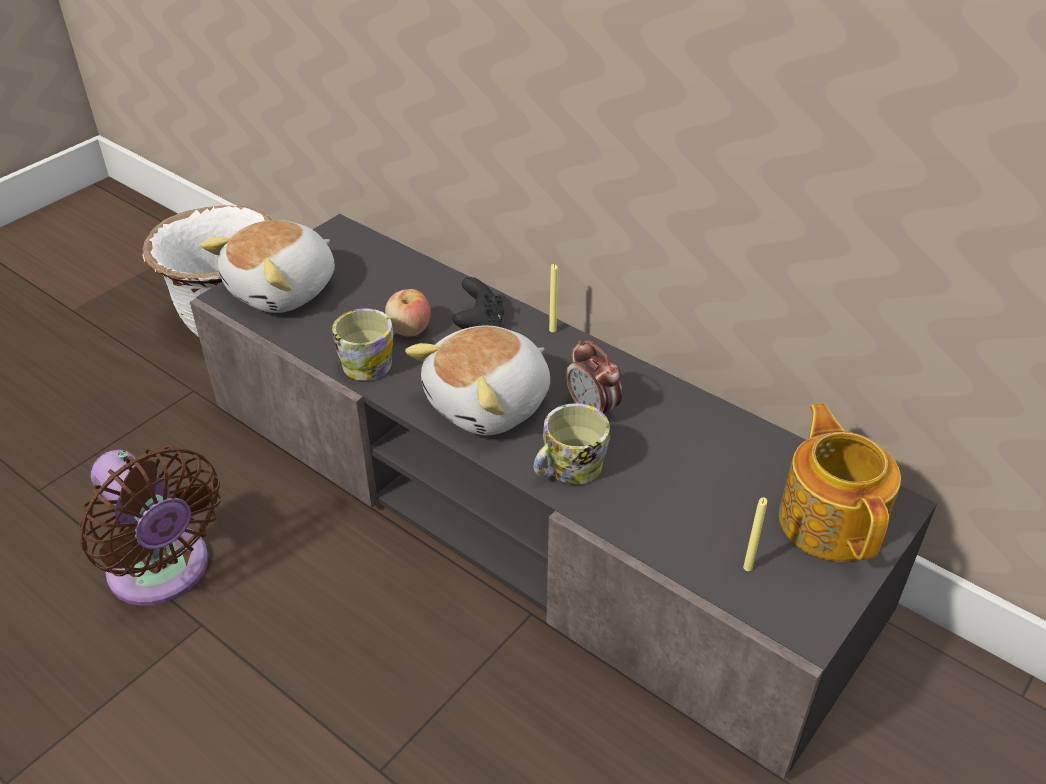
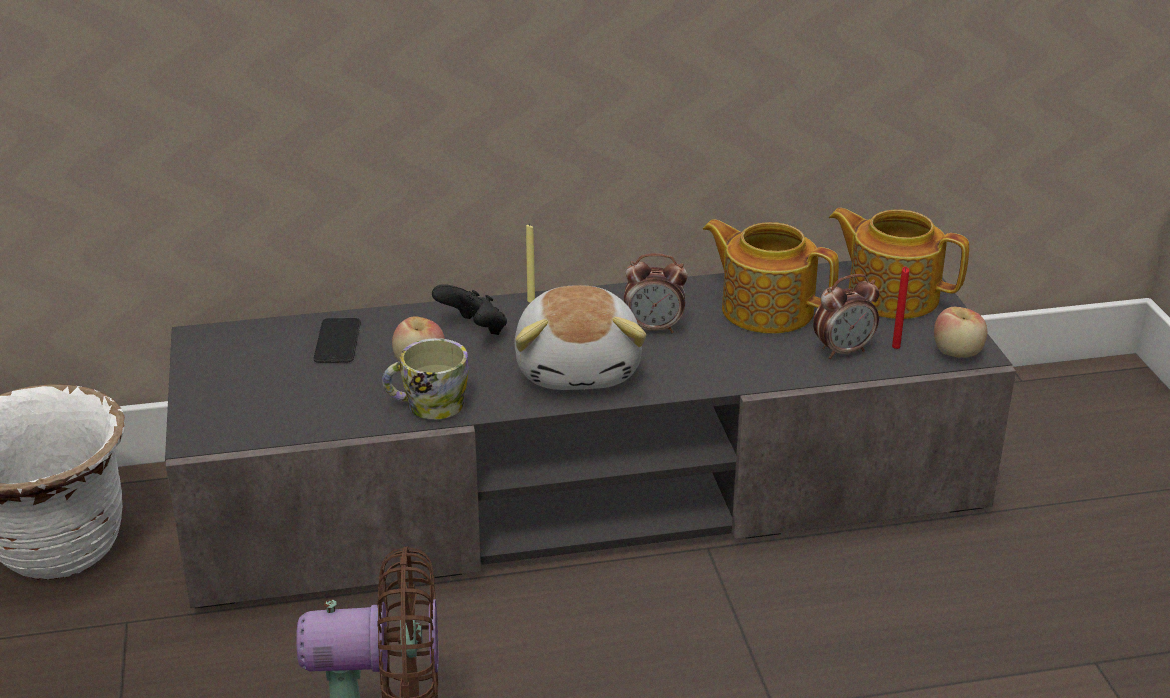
camera: 50 degrees left, 10 degrees down
(284, 290) = (247, 404): plush toy -> none
(395, 281) = (337, 342): none -> phone
(567, 469) = (705, 369): mug -> none
(696, 537) = (843, 351): none -> alarm clock
(702, 454) = (766, 309): none -> teapot
(747, 567) = (896, 346): yellow candle -> red candle
(790, 617) = (957, 353): none -> apple

